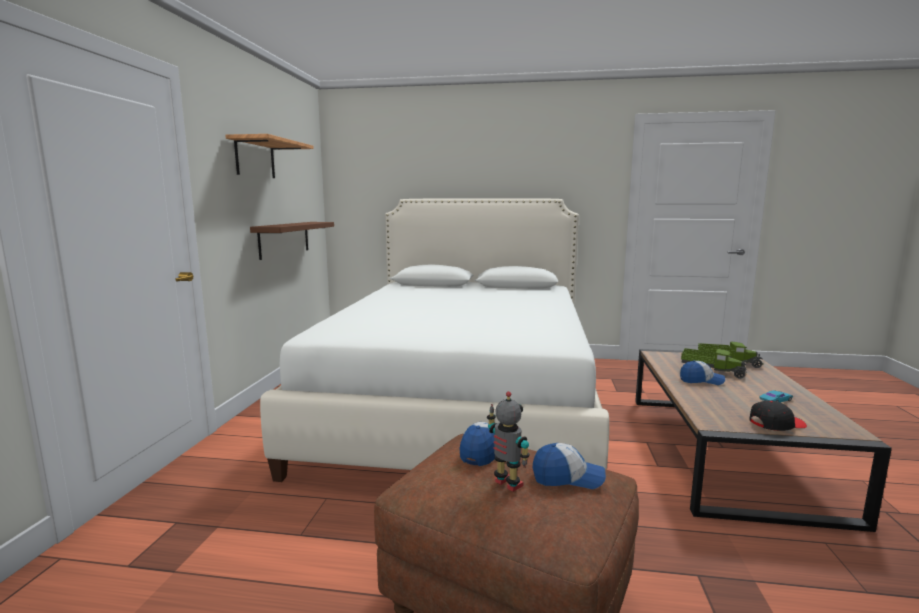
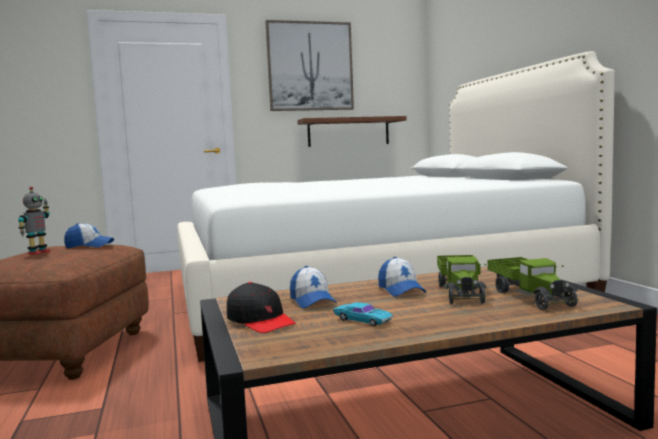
camera: 65 degrees right, 5 degrees down
(255, 158) = (310, 66): shelf -> picture
(568, 478) = (46, 258): cap -> cap (312, 301)

